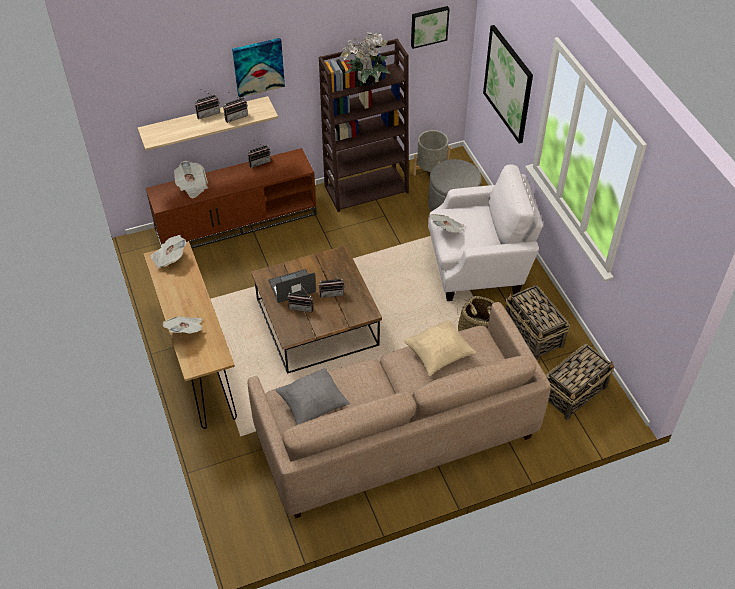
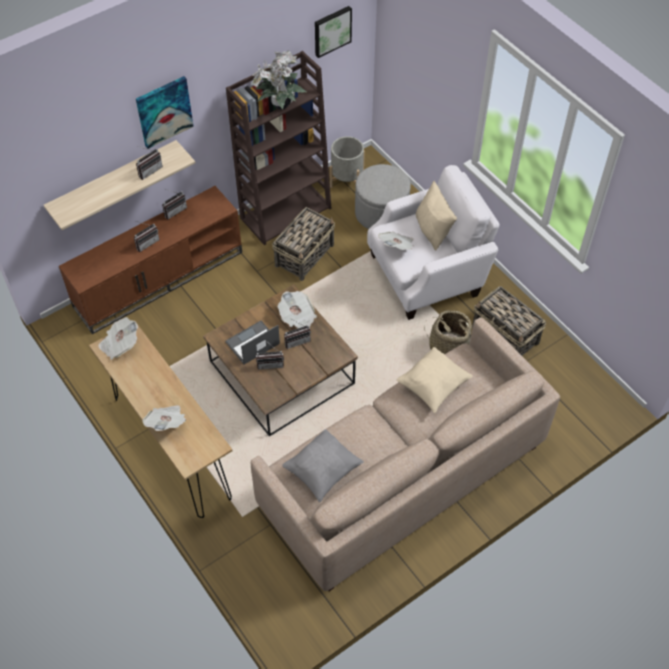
camera: 15 degrees left, 5 degrees up
(192, 186) = (110, 253): newspaper -> newspaper (297, 317)
(208, 113) = (117, 172): radio -> radio (146, 242)
(485, 222) = (433, 230): none -> beige pillow
(508, 84) = (429, 79): picture -> none
(574, 392) = (564, 389): basket -> basket (305, 255)

